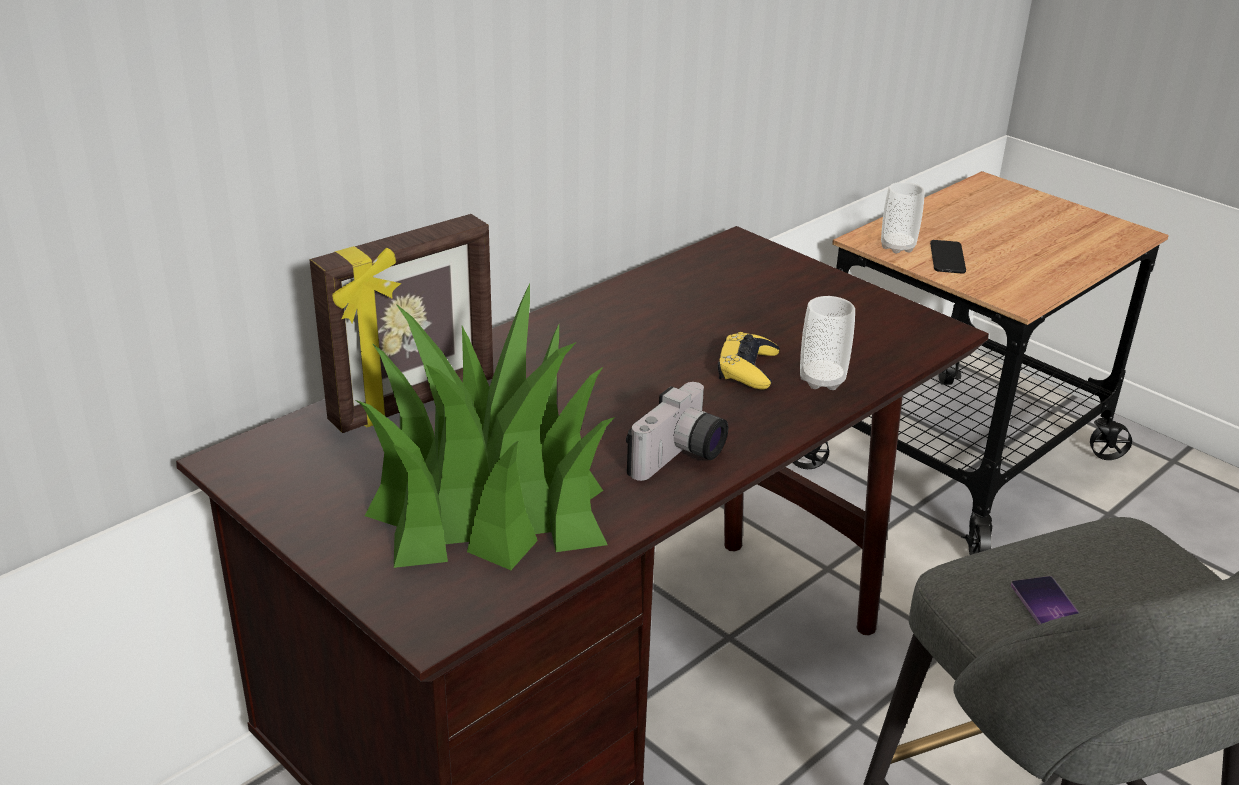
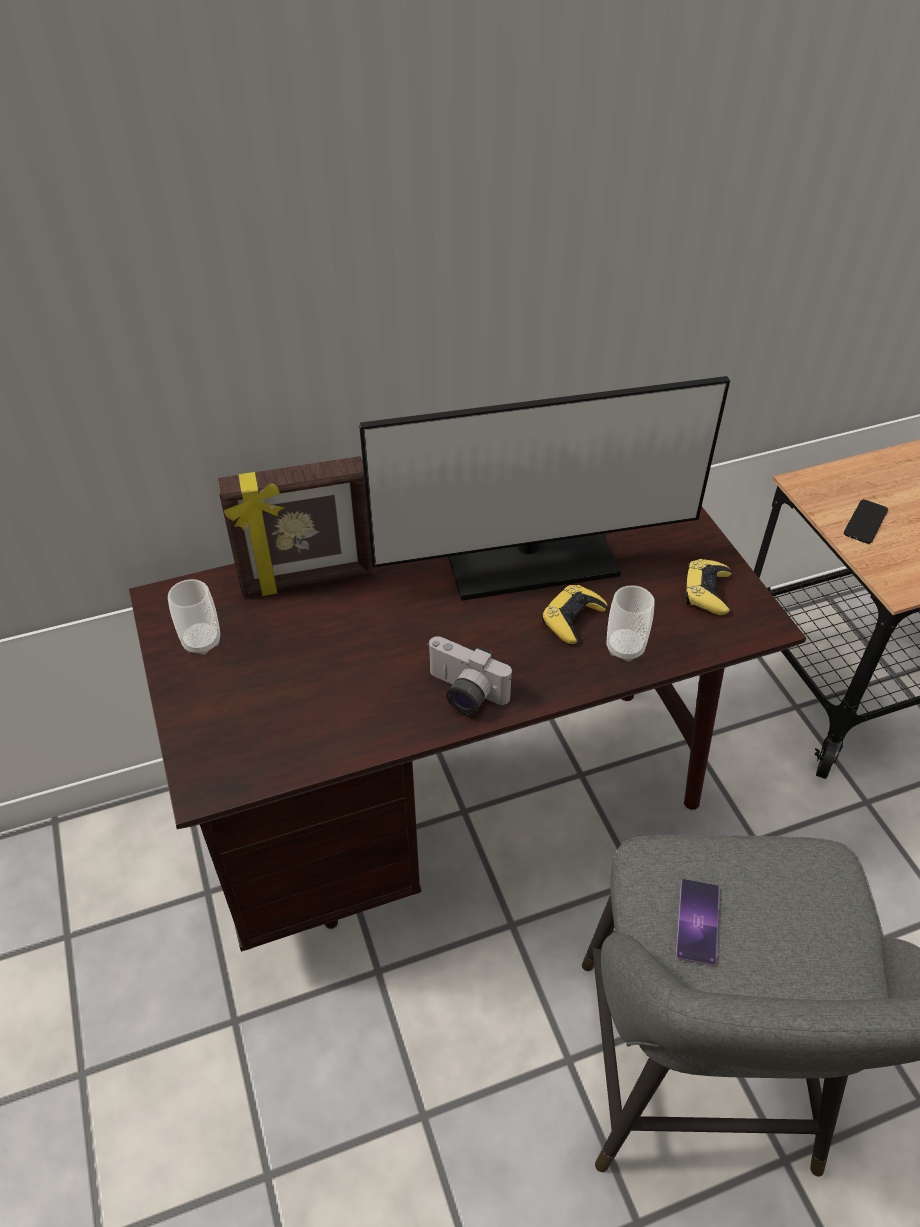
camera: 25 degrees right, 15 degrees up
(488, 500) = (304, 689): potted plant -> none
(665, 332) = (531, 562): none -> monitor
(680, 458) = (463, 693): camera -> camera turned 60 degrees clockwise
(865, 318) = (707, 591): none -> yellow game controller
(897, 247) = (827, 498): cup -> cup (201, 641)

